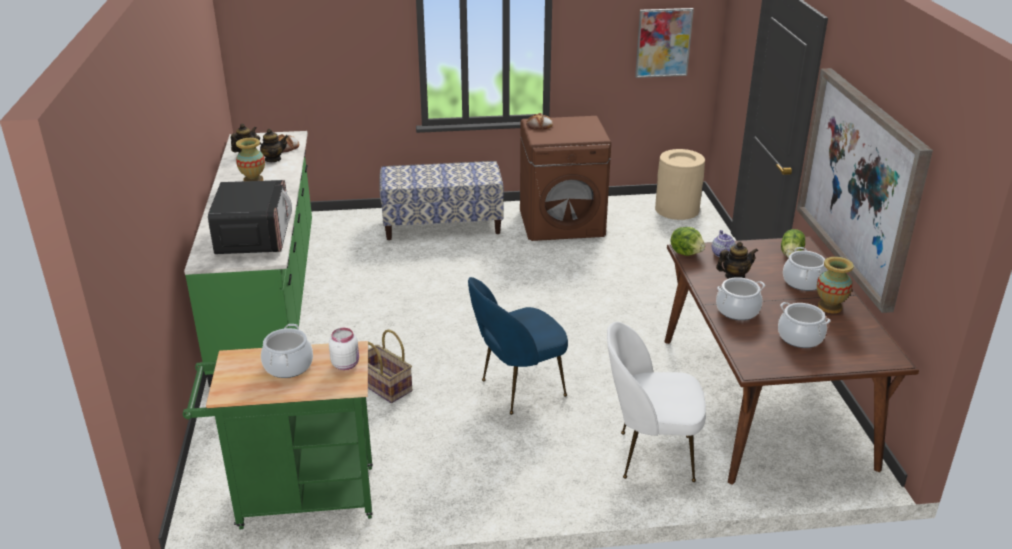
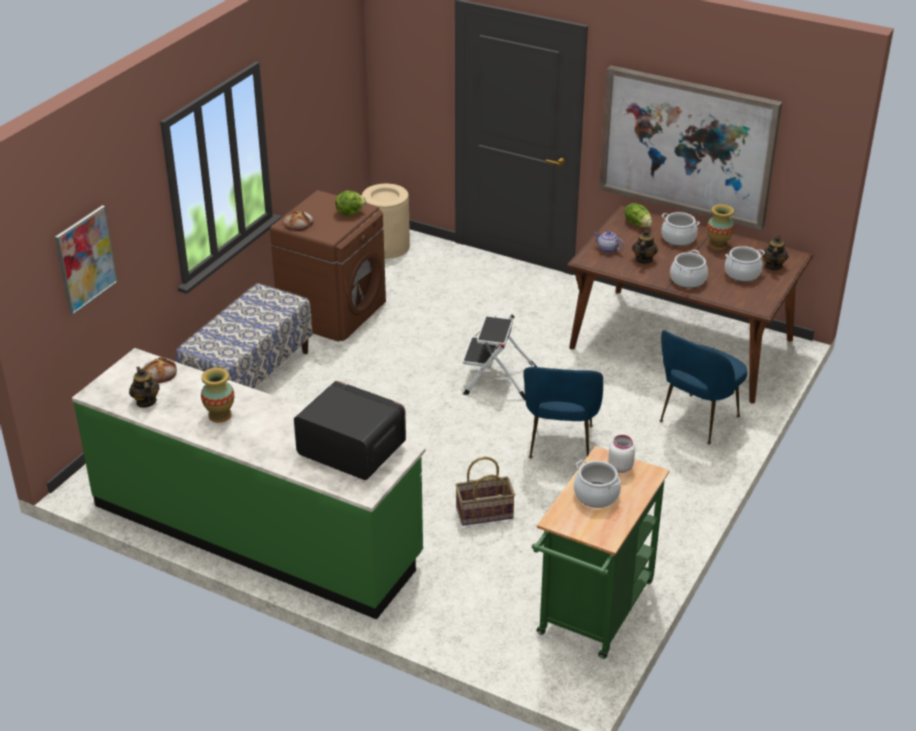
camera: 55 degrees left, 5 degrees up
(272, 159) = (183, 389): teapot -> teapot (773, 266)
(573, 323) = (499, 379): none -> step ladder
(648, 456) = (695, 422): white chair -> blue chair
(663, 42) = (334, 91): picture -> picture (85, 259)
(686, 253) = (590, 262): lettuce -> lettuce (350, 212)

